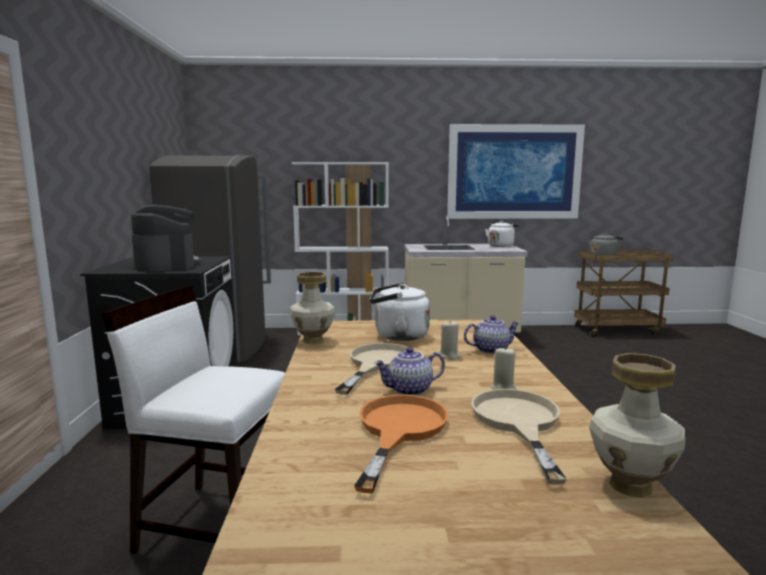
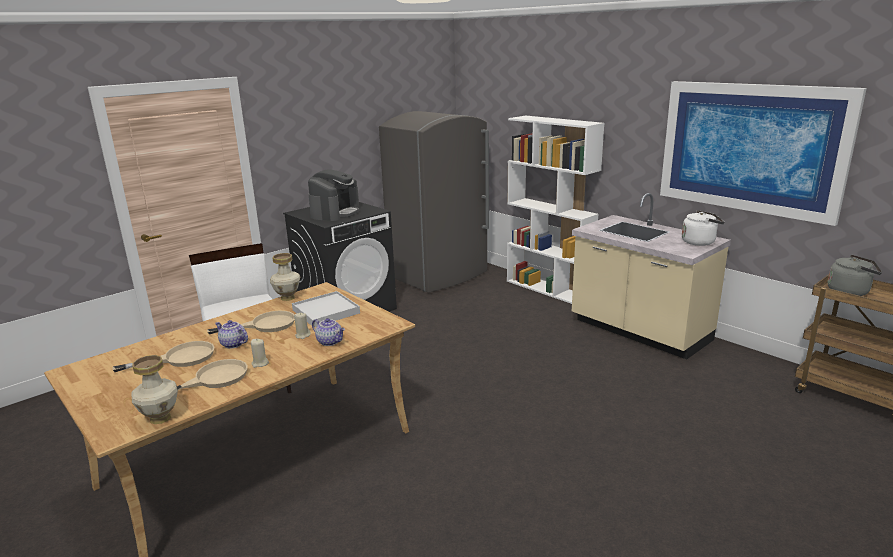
camera: 50 degrees right, 10 degrees up
(398, 336) = (326, 311): white kettle -> white tray
(398, 430) = (180, 358): orange frying pan -> beige frying pan

